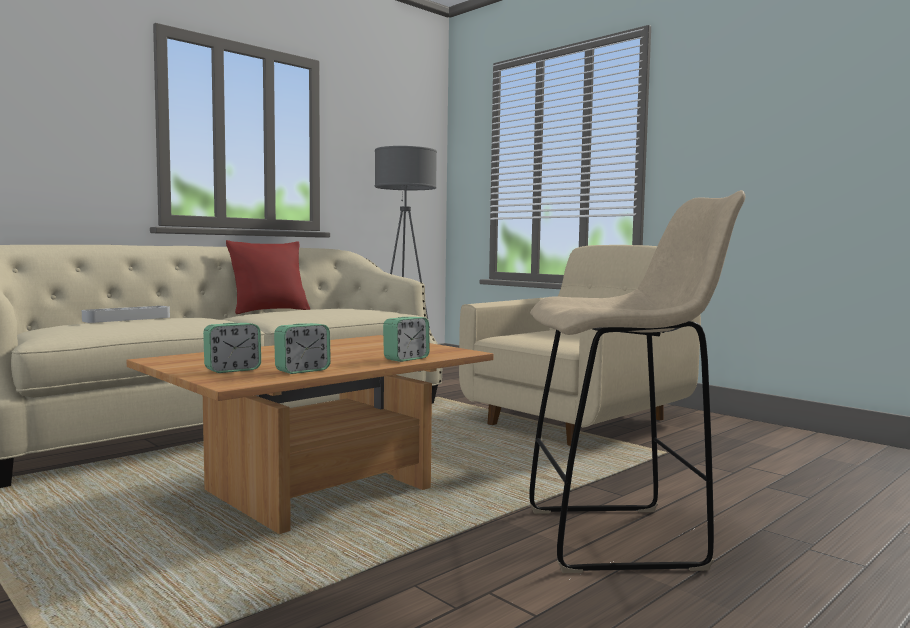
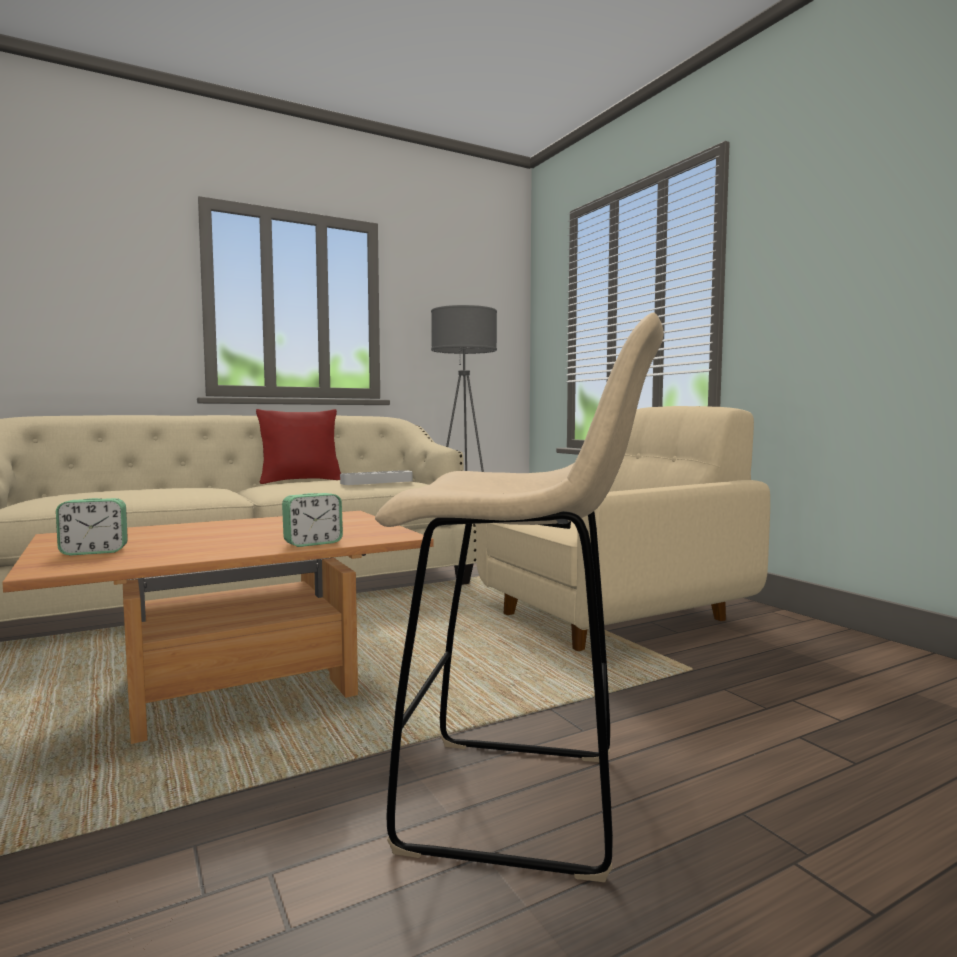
camera: 15 degrees right, 0 degrees up
(127, 319) = (130, 488): grey tray -> grey tray (377, 482)
(302, 370) = (162, 555): alarm clock -> none

